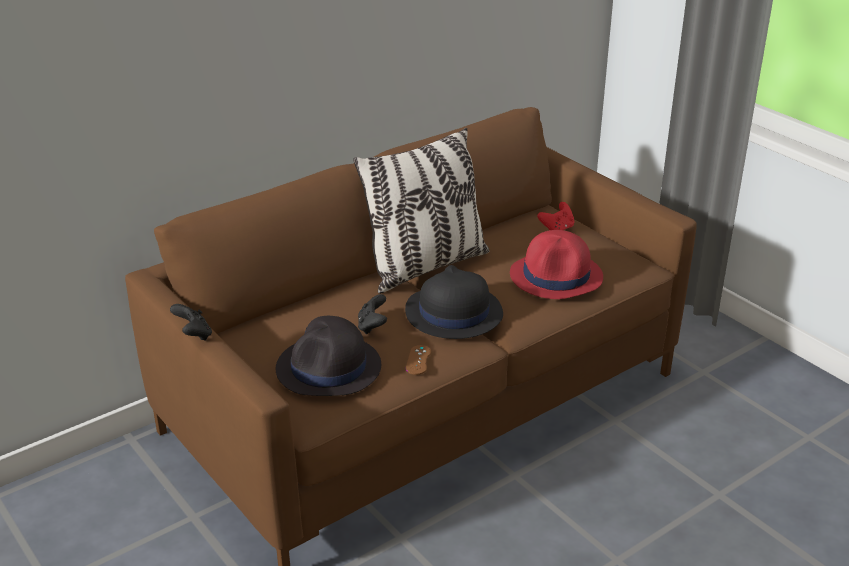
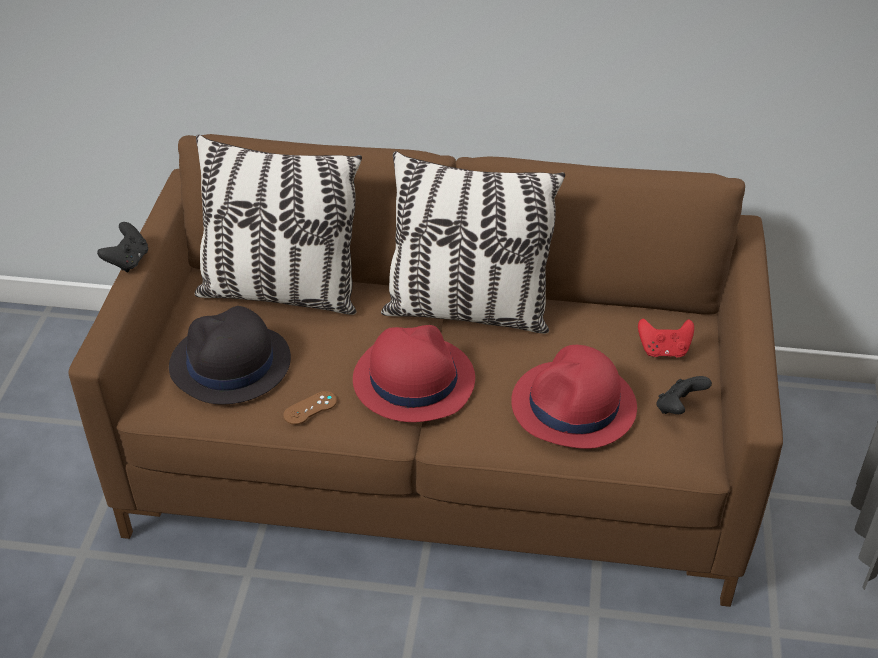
camera: 45 degrees right, 10 degrees up
(295, 317) = (280, 293): none -> pillow
(372, 326) = (324, 345): black game controller -> black game controller (678, 408)
(453, 313) = (412, 379): black hat -> red hat

